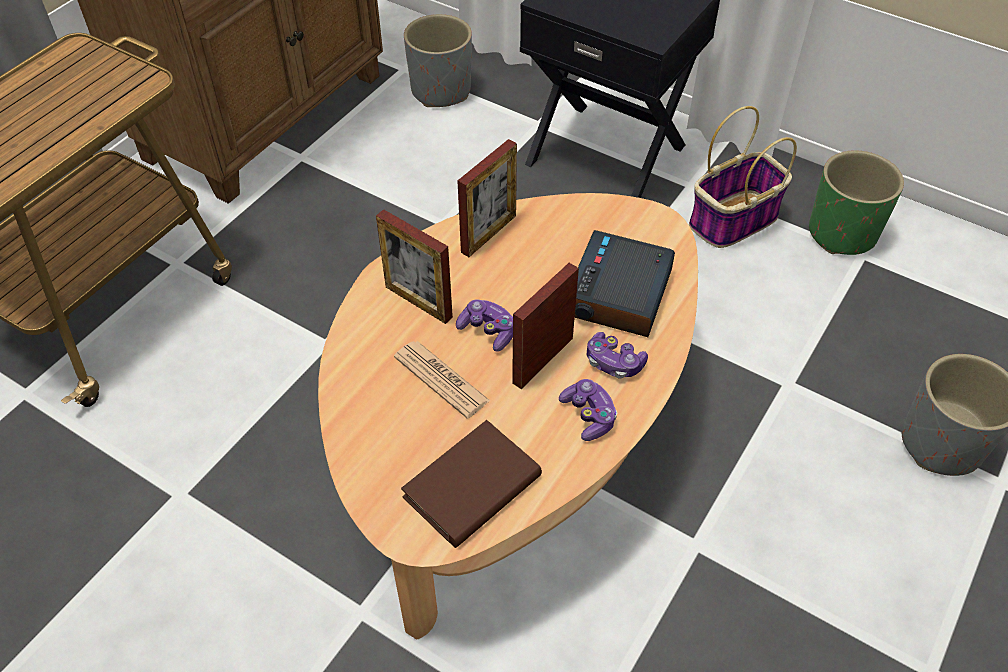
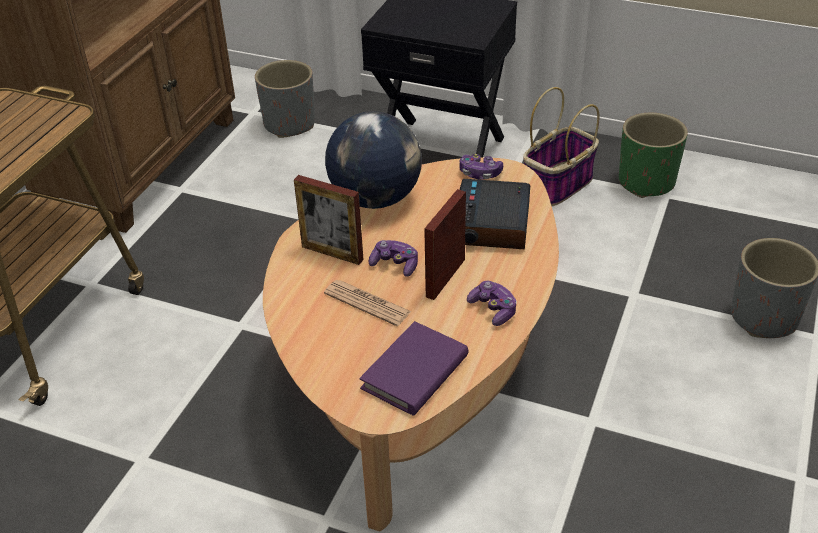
camera: 10 degrees left, 10 degrees down
(472, 487) = (415, 372): brown book -> purple book
(488, 234) = (375, 198): picture frame -> globe
(614, 362) = (502, 271): game controller -> game controller (480, 173)

